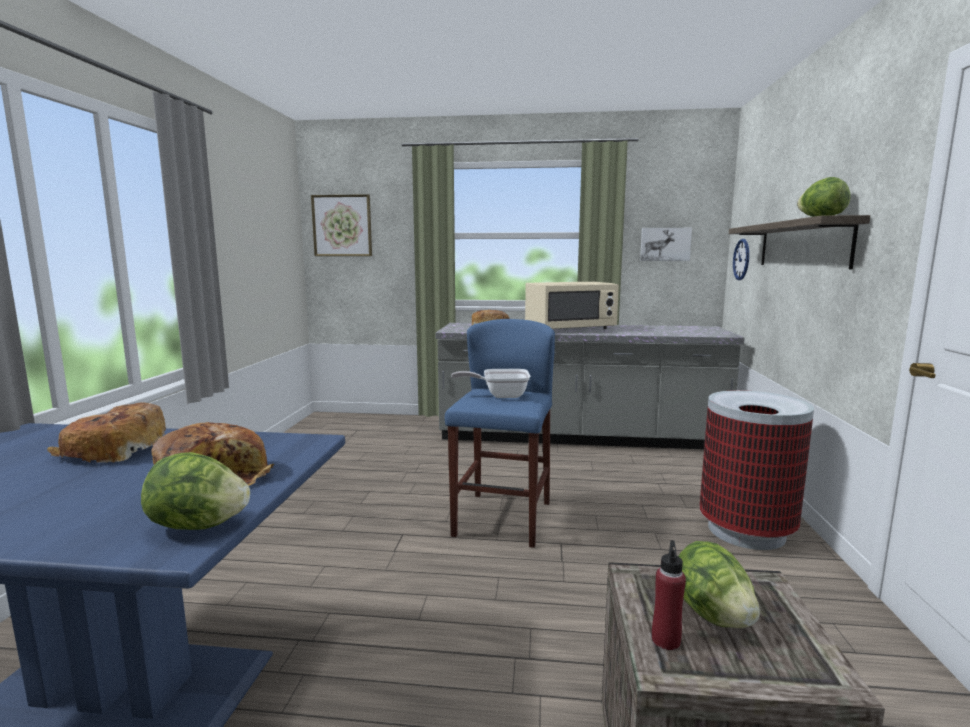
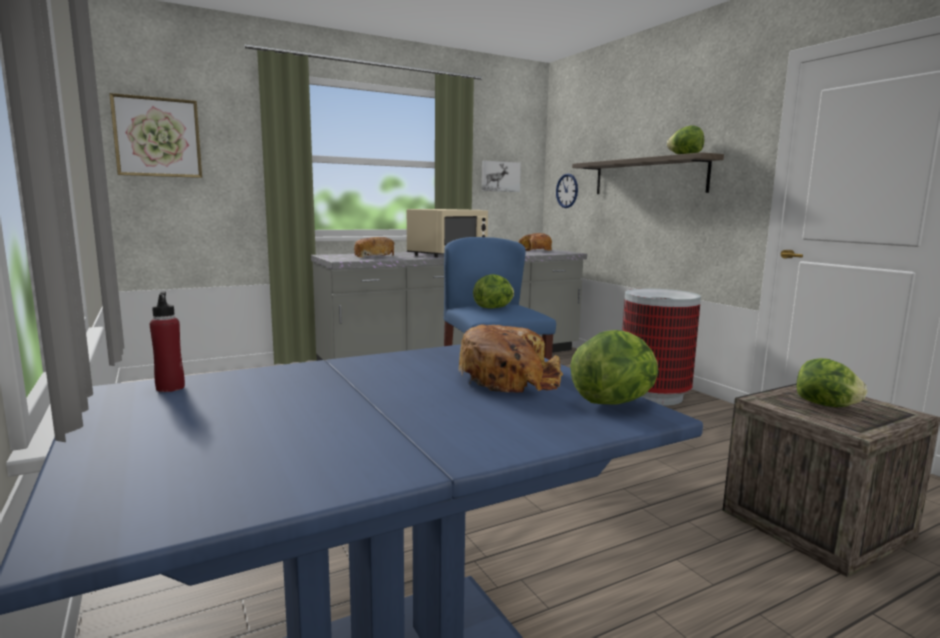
camera: 35 degrees left, 0 degrees up
(114, 450) = (325, 383): bread -> bread (534, 250)
(500, 395) = (494, 308): frying pan -> lettuce
(666, 640) = (834, 420): red bottle -> red bottle (170, 387)

